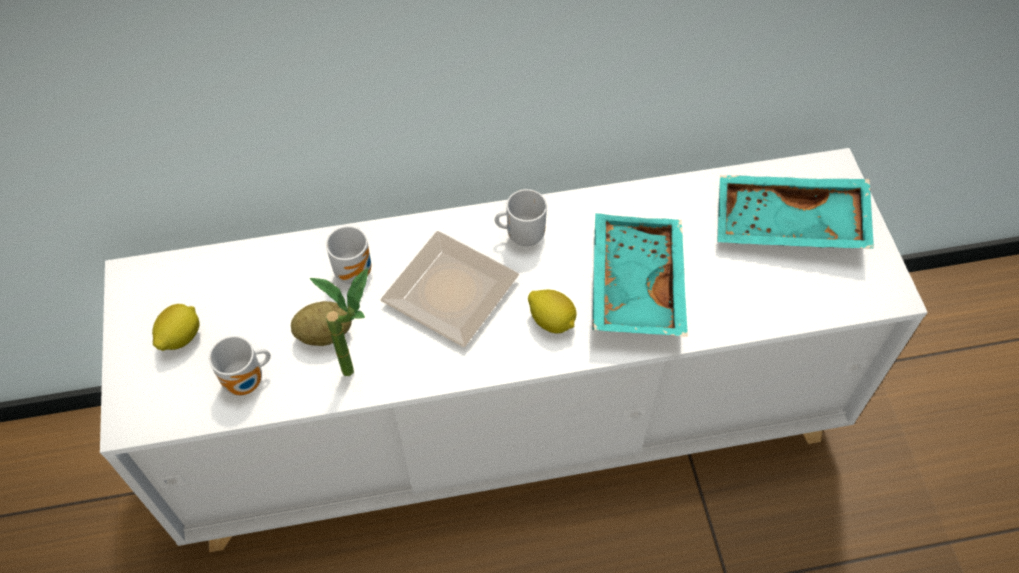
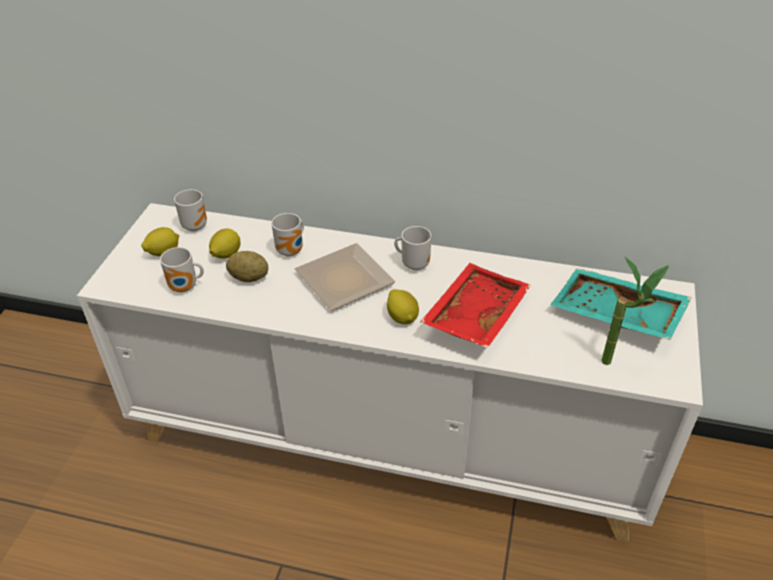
camera: 25 degrees right, 15 degrees down
(196, 276) = (195, 225): none -> mug
(270, 309) = (226, 255): none -> lemon
(360, 368) = (258, 303): potted plant -> potted plant (616, 363)
(633, 285) = (474, 315): turquoise tray -> red tray

